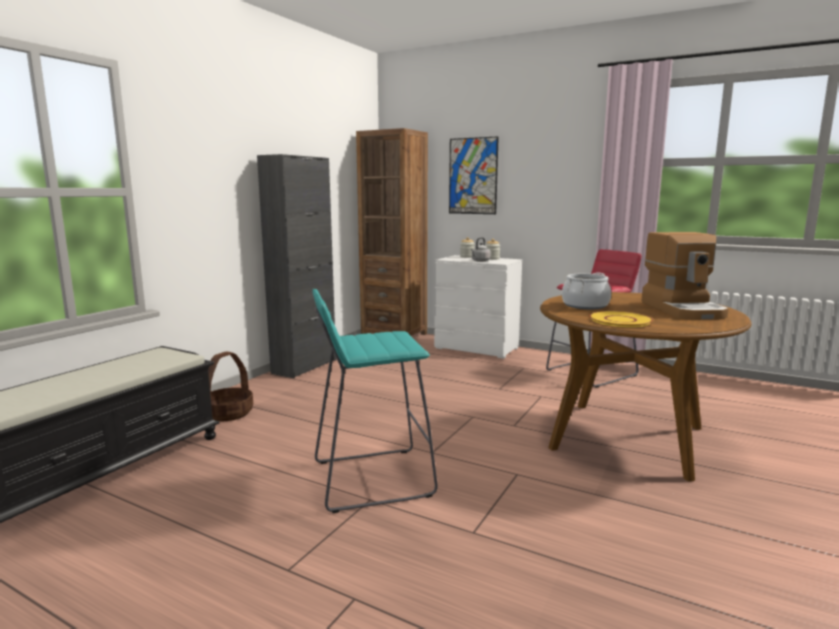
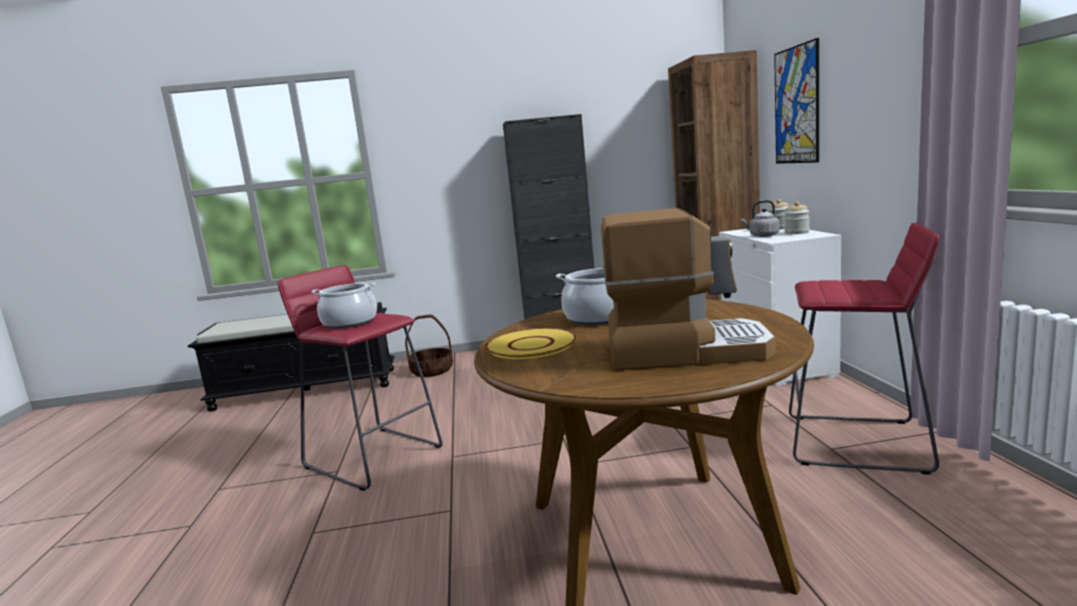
camera: 55 degrees right, 0 degrees up
(371, 478) = (374, 456): turquoise stool -> red stool
(377, 342) = (349, 322): none -> cooking pot
(683, 310) = (685, 350): coffee machine -> coffee machine turned 135 degrees counterclockwise

